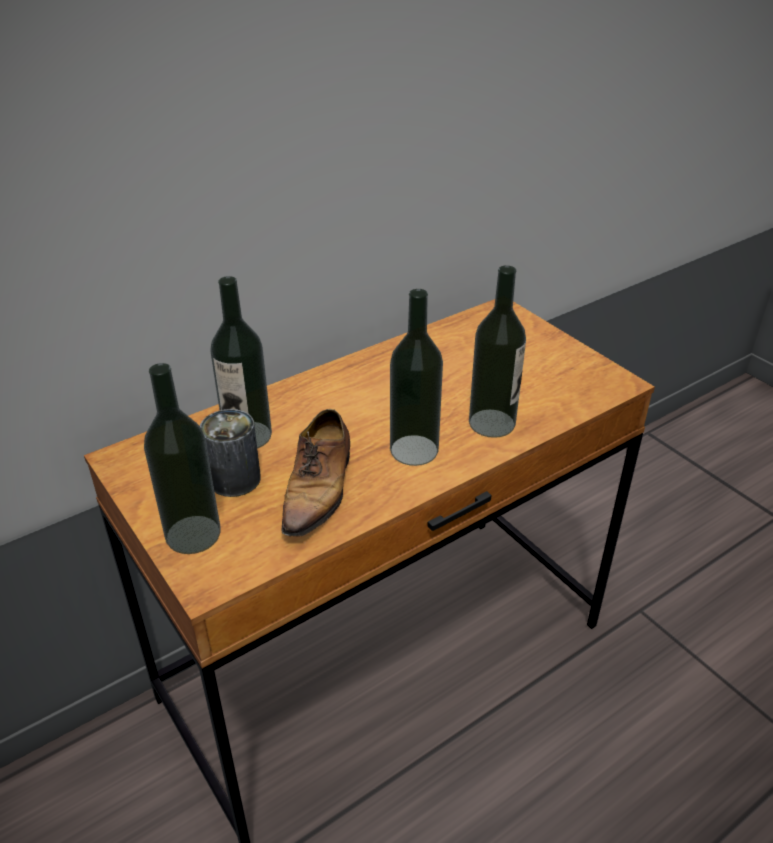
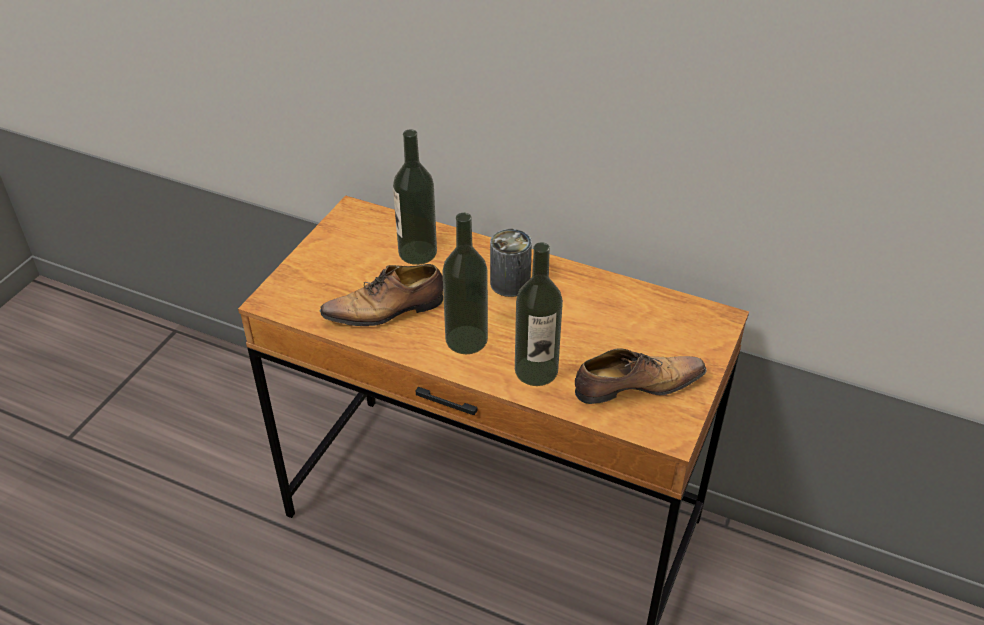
camera: 60 degrees right, 5 degrees up
(193, 534) = (305, 275): bottle -> none
(234, 479) = (369, 267): can -> can (510, 283)
(551, 378) = (635, 386): none -> shoe

